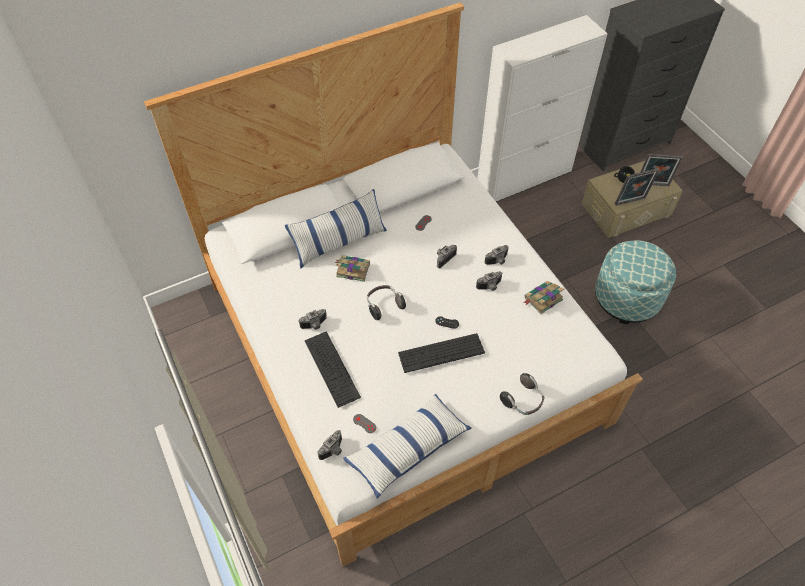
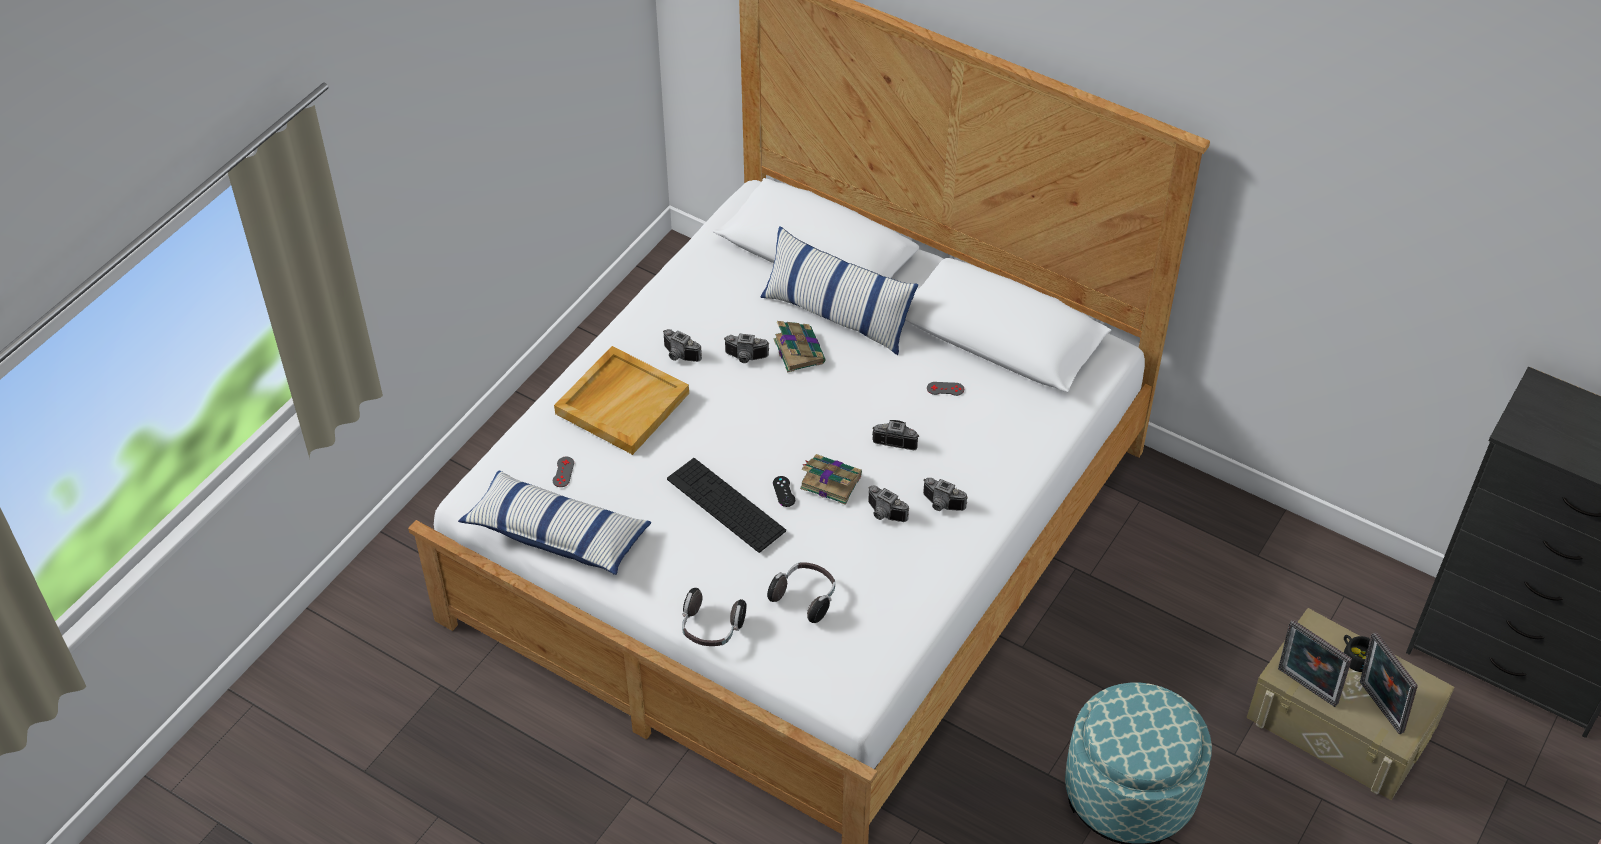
camera: 60 degrees right, 5 degrees down
(332, 368) = (622, 402): keyboard -> beige tray
(334, 450) = (508, 461): camera -> camera (745, 358)
(384, 305) = (761, 410): headphones -> headphones (805, 597)
(525, 177) = (1285, 542): white cabinet -> none
(542, 299) = (908, 585): book -> book (829, 481)

